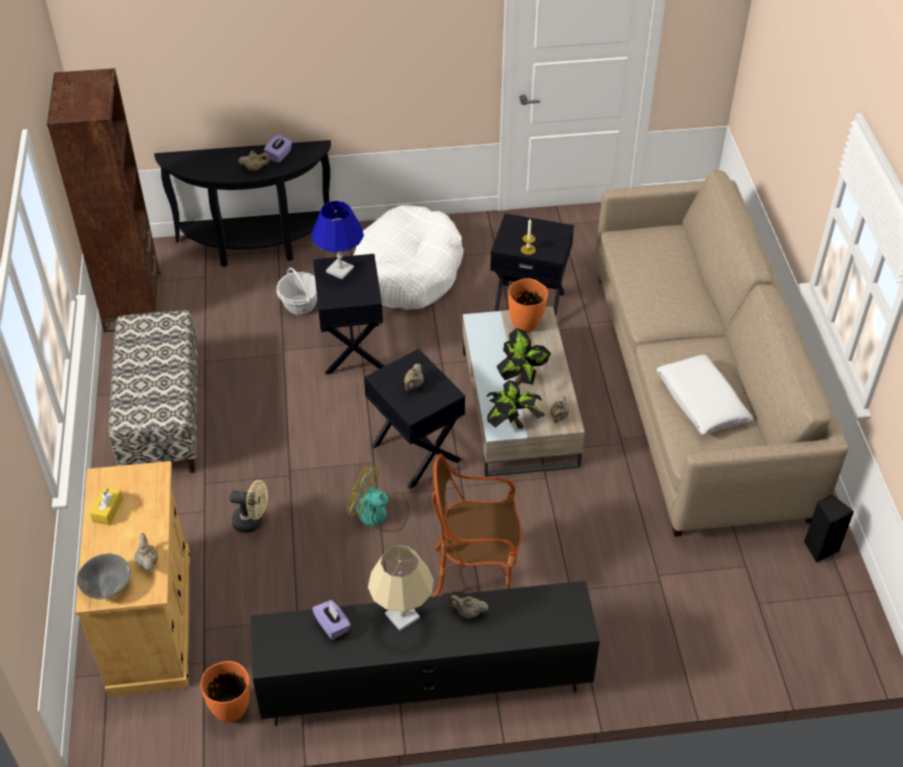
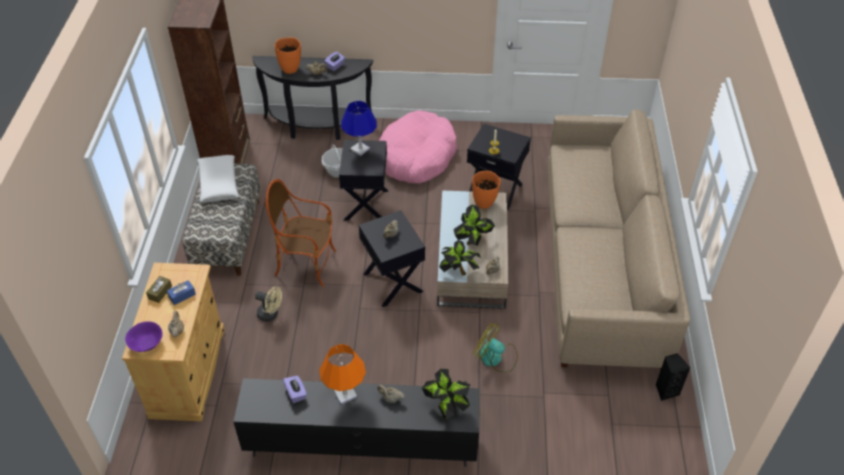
camera: 10 degrees right, 0 degrees up
(107, 585) = (146, 343): grey bowl -> purple bowl
(108, 510) = (160, 292): yellow tissue box -> brown tissue box
(141, 510) = (182, 295): none -> blue tissue box
(231, 709) = (226, 440): orange vase -> orange vase (290, 69)
(379, 514) = (357, 321): fan -> fan (495, 358)
(402, 616) = (345, 394): beige table lamp -> orange table lamp
(408, 271) = (417, 157): white dog bed -> pink dog bed
(476, 572) = (415, 371): armchair -> armchair (306, 264)
(546, 610) = (446, 405): none -> potted plant
(701, 402) = (593, 273): white pillow -> white pillow (218, 183)

